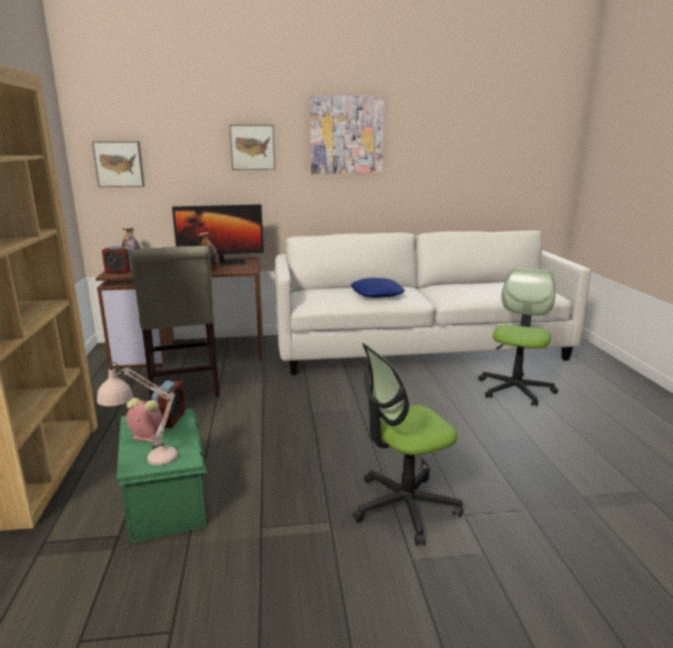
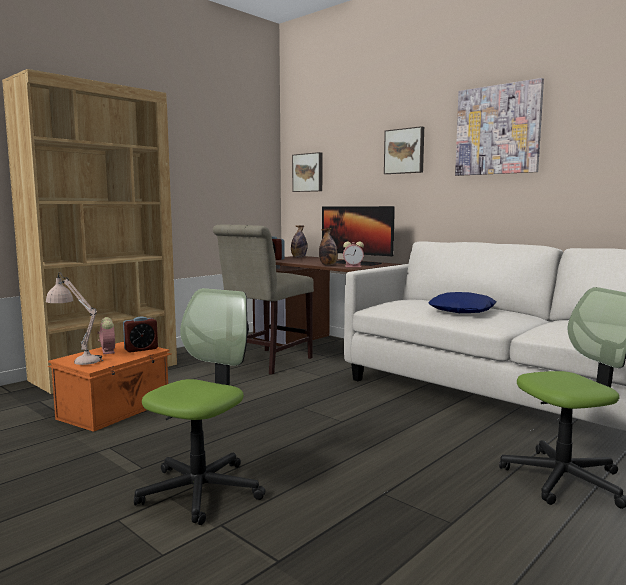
camera: 50 degrees right, 10 degrees down
(168, 497) = (116, 410): green storage box -> orange storage box
(239, 268) = (353, 266): none -> alarm clock
(404, 506) = (201, 490): office chair -> office chair turned 90 degrees clockwise

